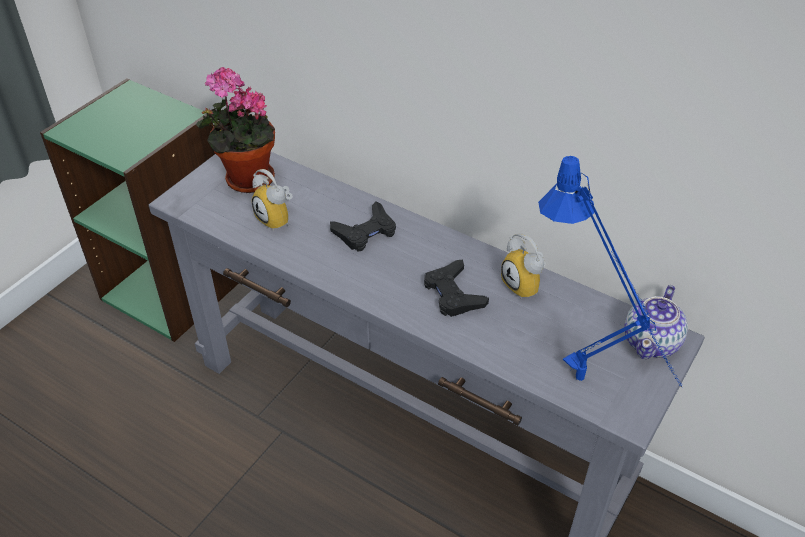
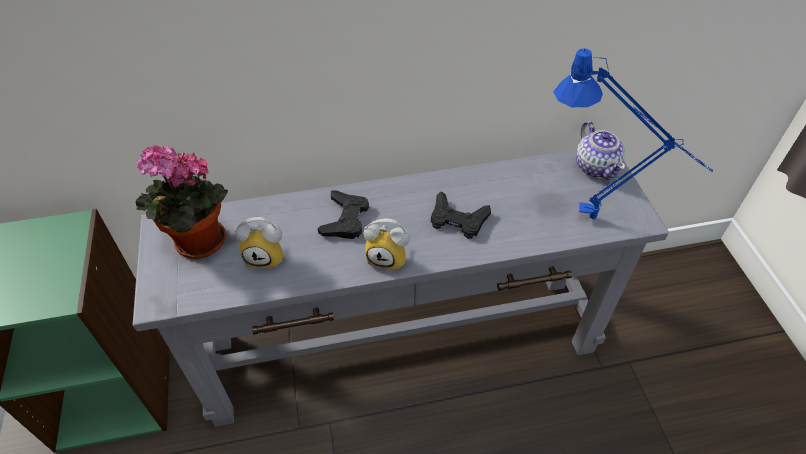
camera: 45 degrees left, 5 degrees up
(525, 286) = (491, 182): alarm clock -> alarm clock (388, 257)

